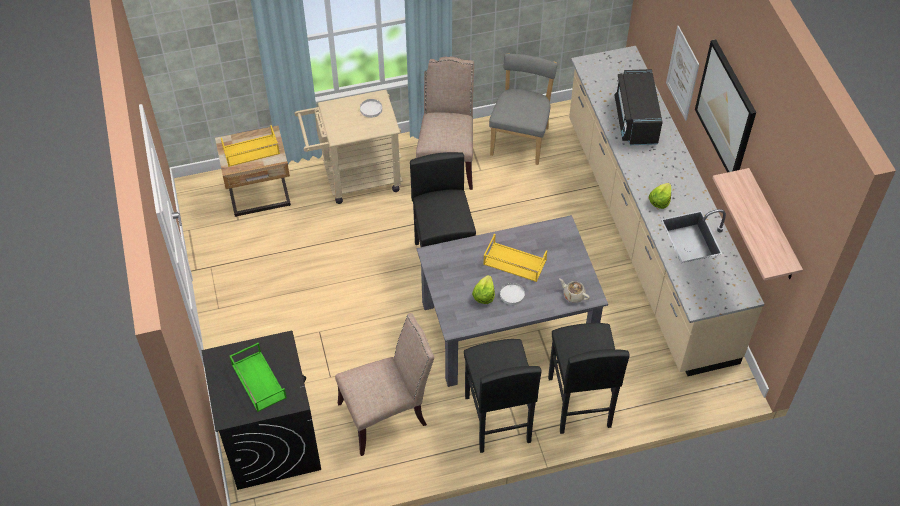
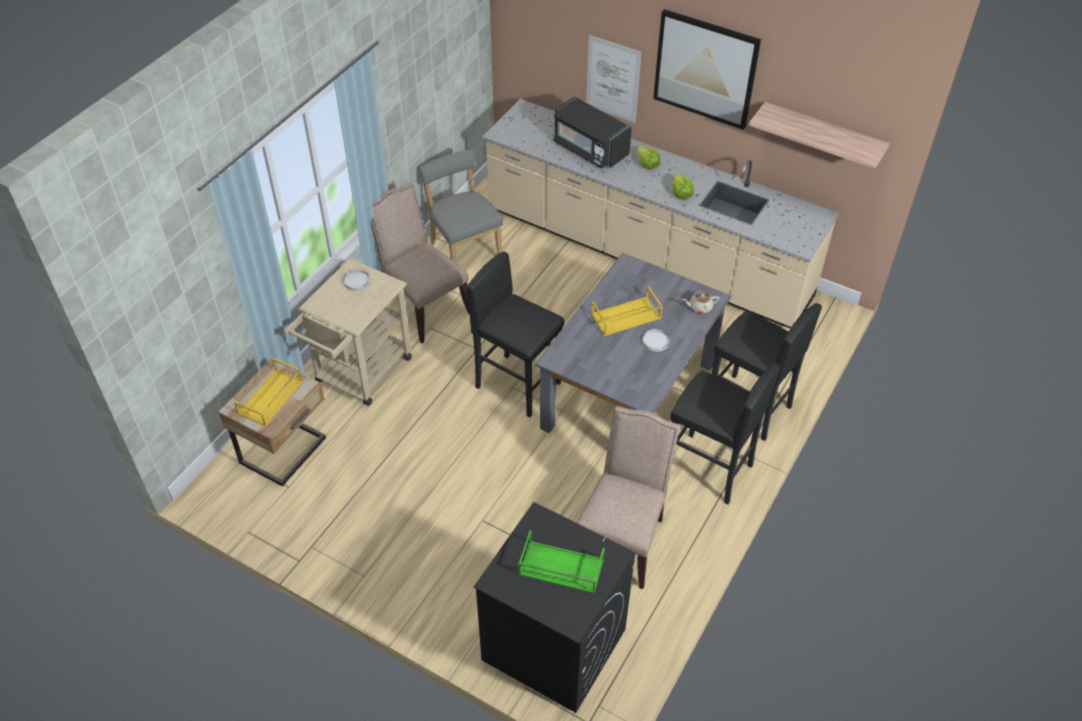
camera: 45 degrees left, 5 degrees down
(484, 295) = (635, 358): lettuce -> lettuce (647, 164)

